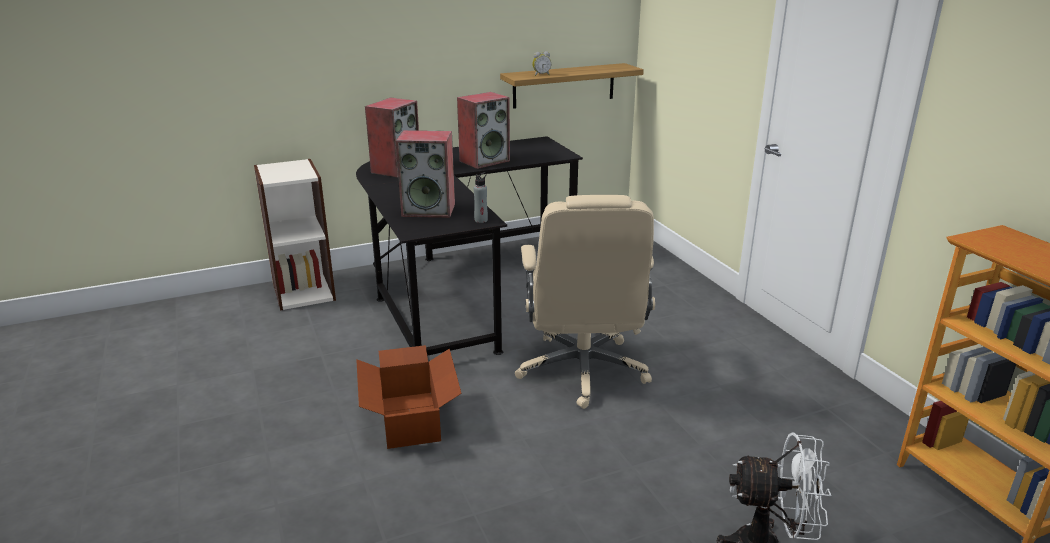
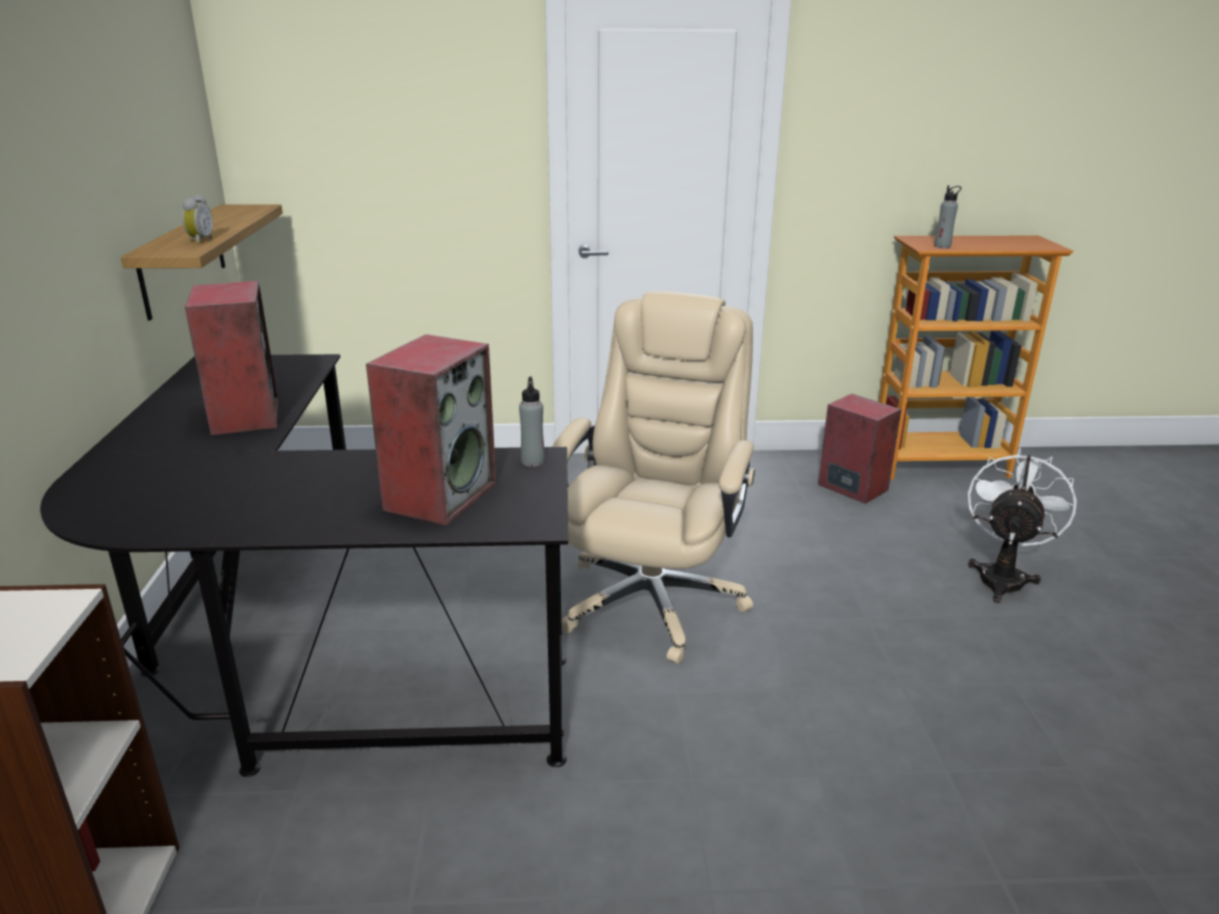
camera: 70 degrees left, 0 degrees up
(396, 169) = (154, 498): speaker -> speaker (851, 487)
(411, 419) = (702, 797): cardboard box -> none
(583, 371) = (652, 599): beige office chair -> beige office chair turned 90 degrees counterclockwise
(992, 246) = (942, 246): none -> grey bottle

